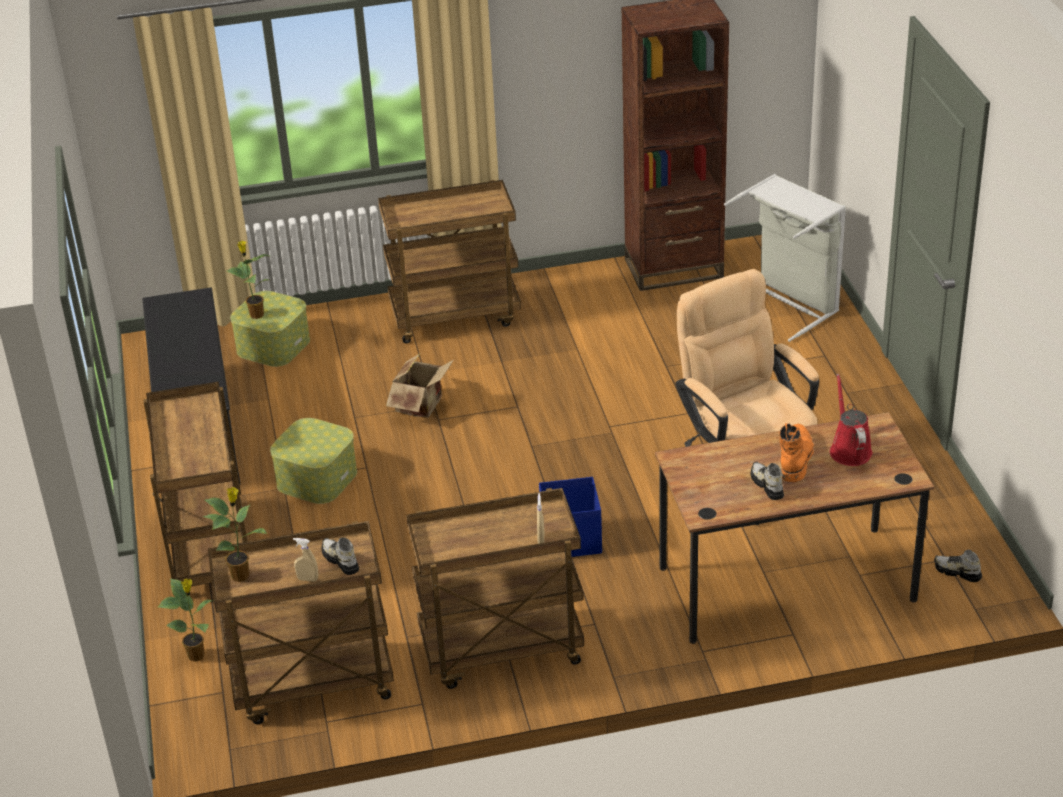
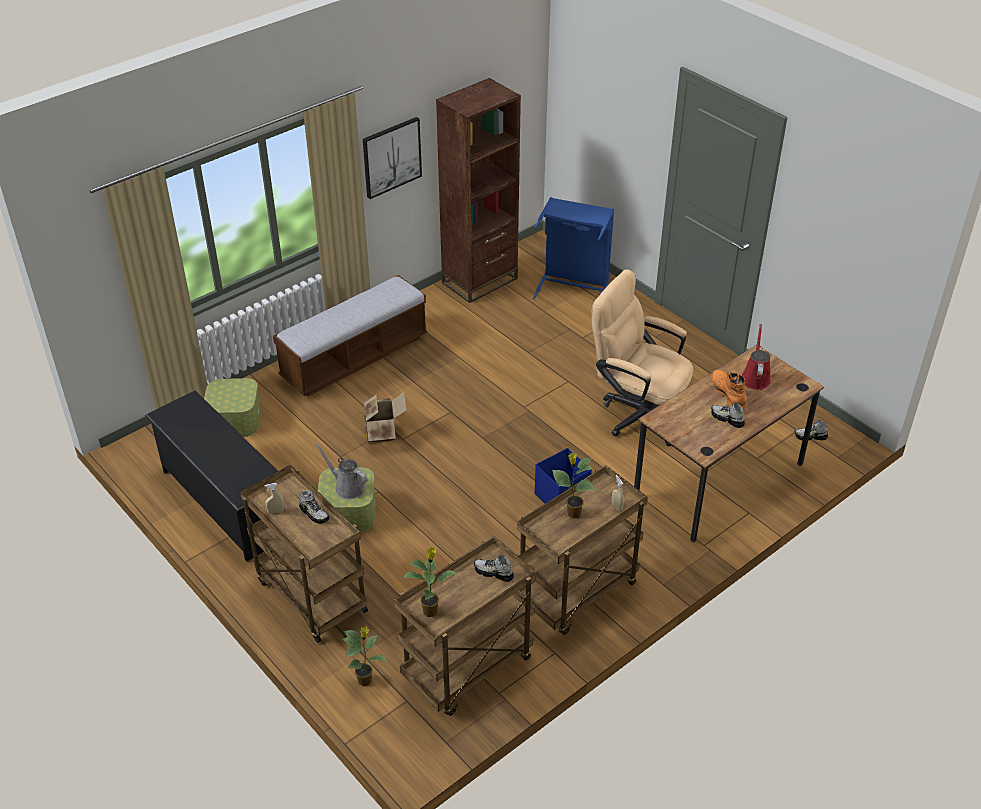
camera: 30 degrees left, 5 degrees up
(207, 440) = (314, 513): none -> shoe
(256, 314) = (223, 400): potted plant -> potted plant (573, 513)
(307, 579) = (482, 595): beige spray bottle -> beige spray bottle (275, 511)
(313, 443) = (347, 487): none -> grey watering can
(455, 316) = (355, 357): brown cart -> bench
(551, 69) = (391, 157): none -> picture
(787, 305) = (573, 286): grey laundry basket -> blue laundry basket
(849, 449) = (755, 377): red watering can -> red watering can turned 45 degrees clockwise

